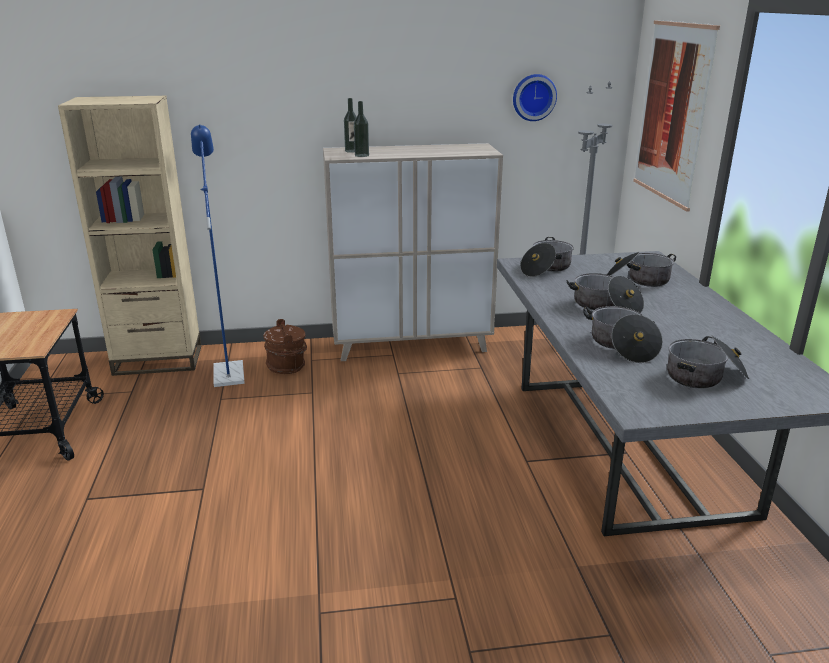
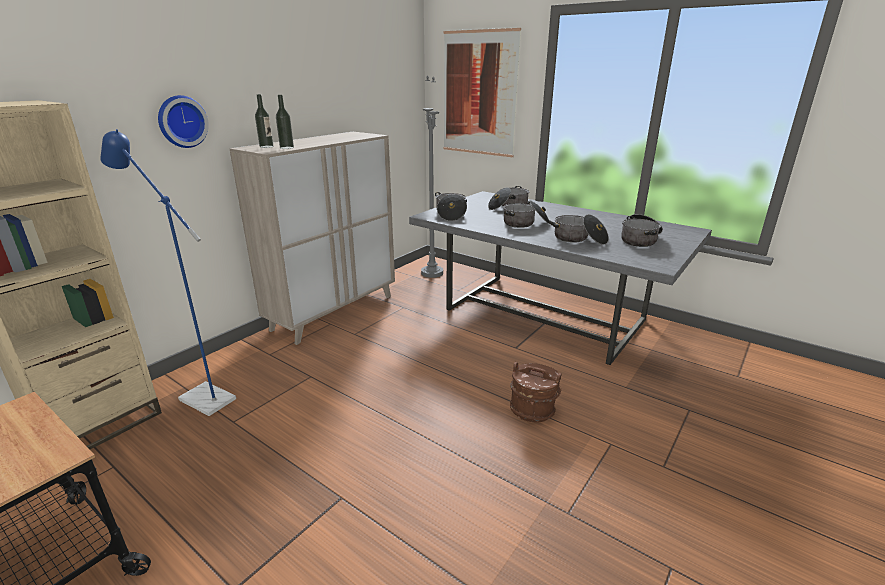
camera: 45 degrees left, 0 degrees up
(287, 366) = (255, 368): brown bucket -> brown bucket (532, 410)
(533, 97) = (374, 92): wall clock -> wall clock (181, 121)

